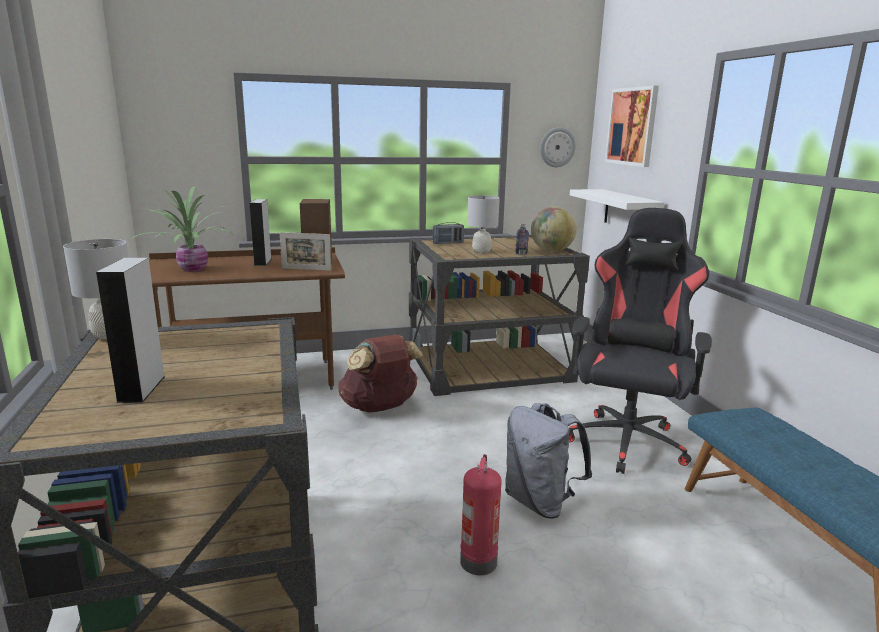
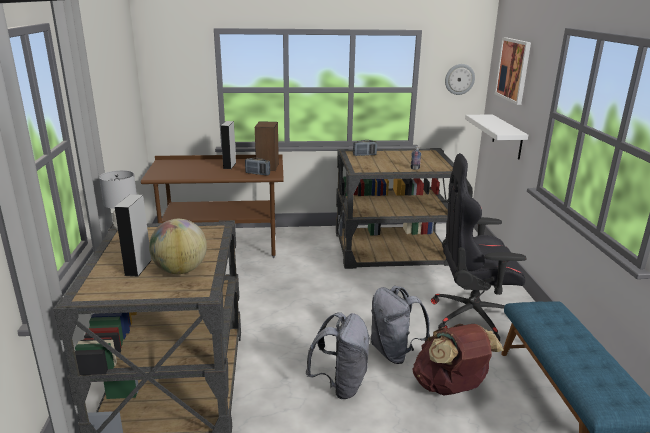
camera: 10 degrees right, 5 degrees up
(191, 269) = (181, 170): potted plant -> none
(306, 269) = (257, 174): picture frame -> radio
(380, 408) = (304, 274): brown backpack -> brown backpack (450, 387)
(478, 560) = (340, 385): fire extinguisher -> grey backpack
(482, 252) = (386, 165): grey table lamp -> none
(551, 251) = (439, 167): globe -> globe (180, 270)
(626, 444) = (473, 317): black office chair -> black office chair turned 120 degrees counterclockwise

